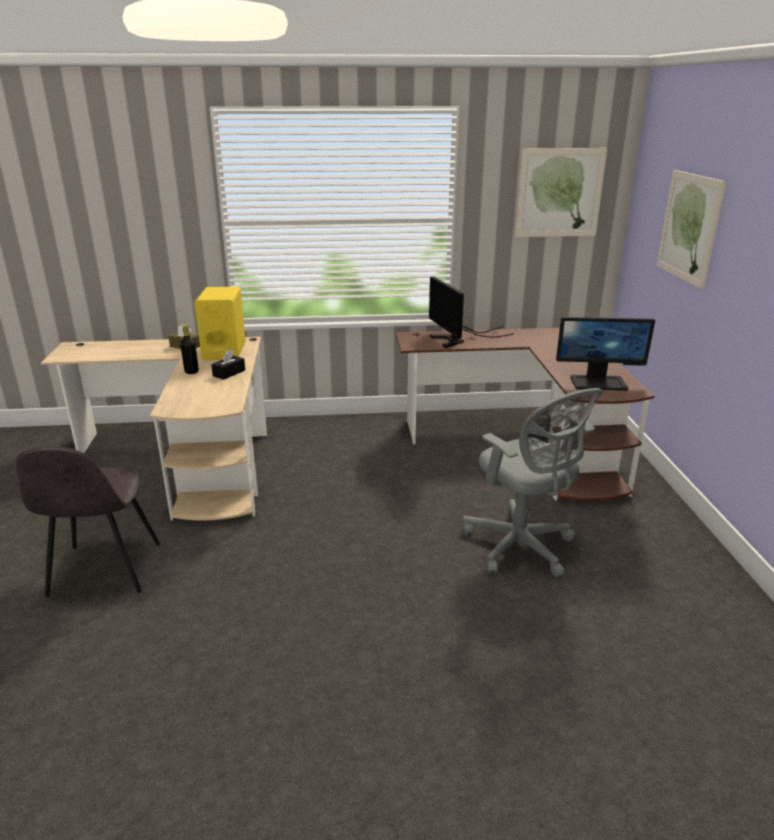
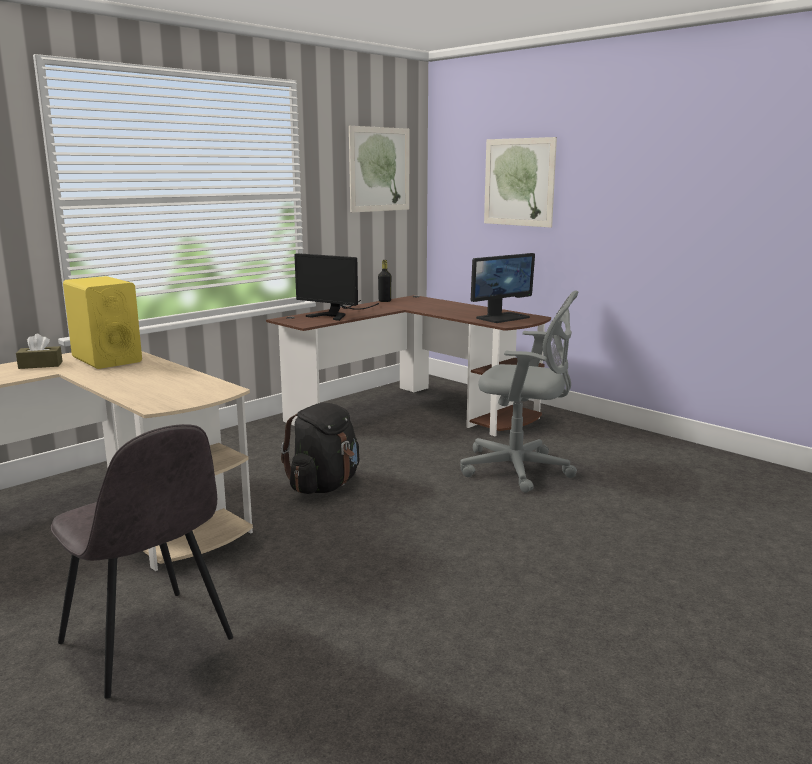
camera: 40 degrees left, 10 degrees down
(191, 372) = (106, 378): black bottle -> black bottle (384, 301)
(229, 373) = (158, 371): black tissue box -> none
(350, 495) = (324, 486): none -> black backpack

